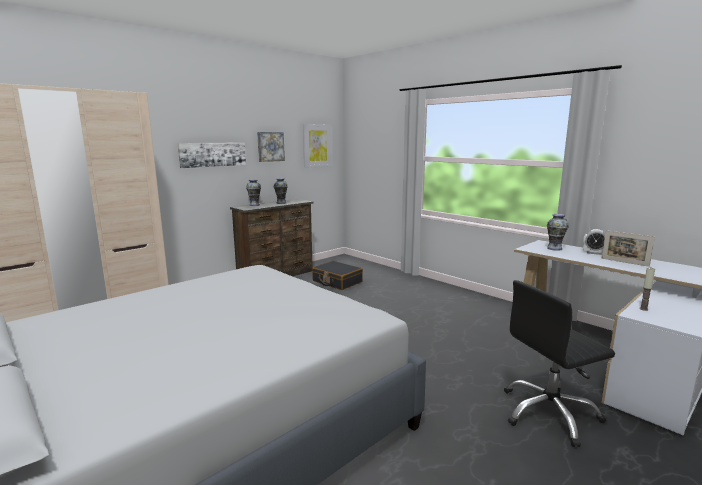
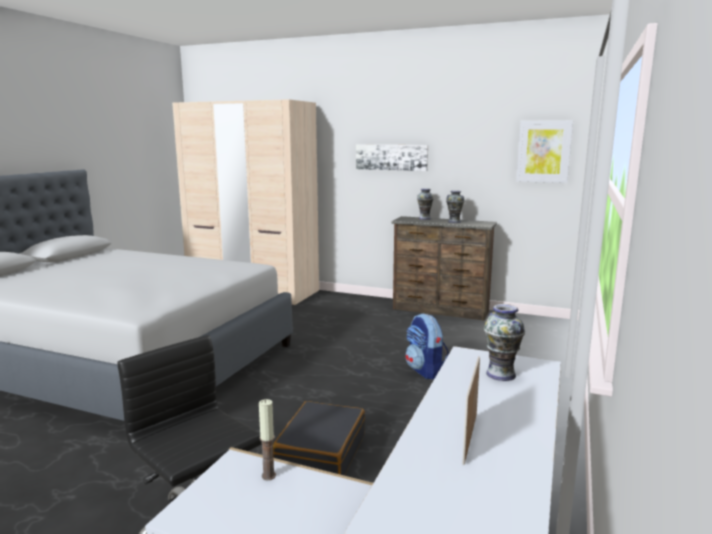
camera: 65 degrees right, 0 degrees up
(270, 146) = (465, 150): picture -> none
(337, 282) = (468, 339): black suitcase -> black suitcase (320, 453)
(372, 303) = (425, 371): none -> backpack
(593, 253) = (514, 409): alarm clock -> none

